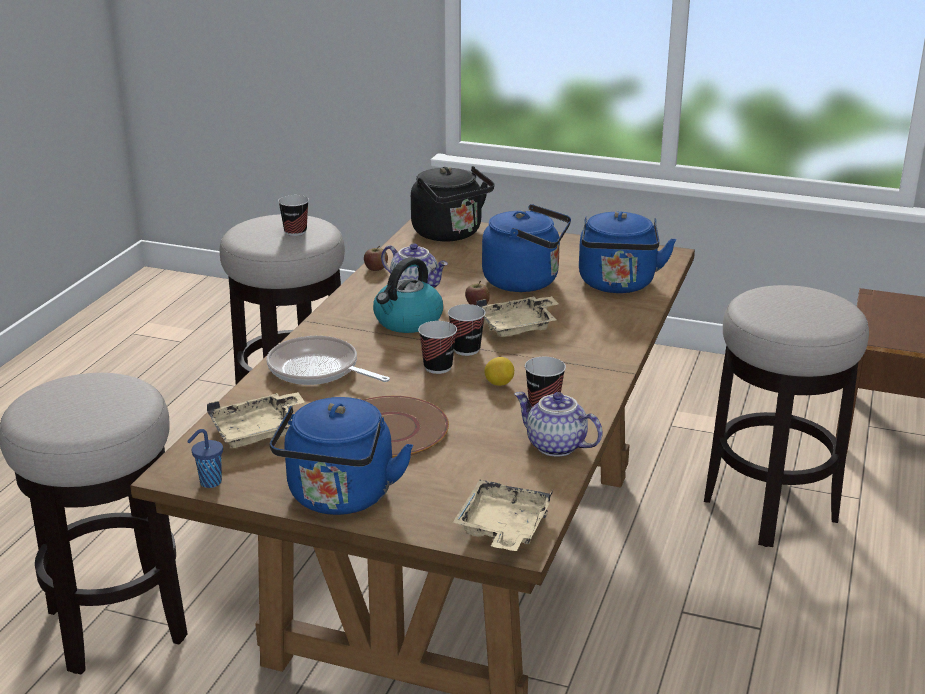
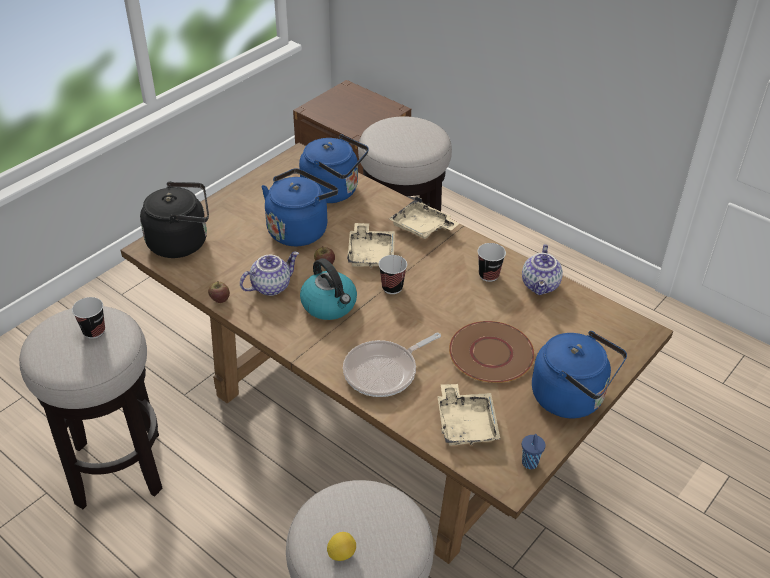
camera: 70 degrees left, 15 degrees up
(438, 367) = (412, 308): cup -> none
(499, 383) = (450, 286): lemon -> lemon (341, 554)
(503, 528) = (626, 333): beige tray -> beige tray (422, 227)
(554, 446) = (541, 285): teapot -> teapot turned 45 degrees counterclockwise

